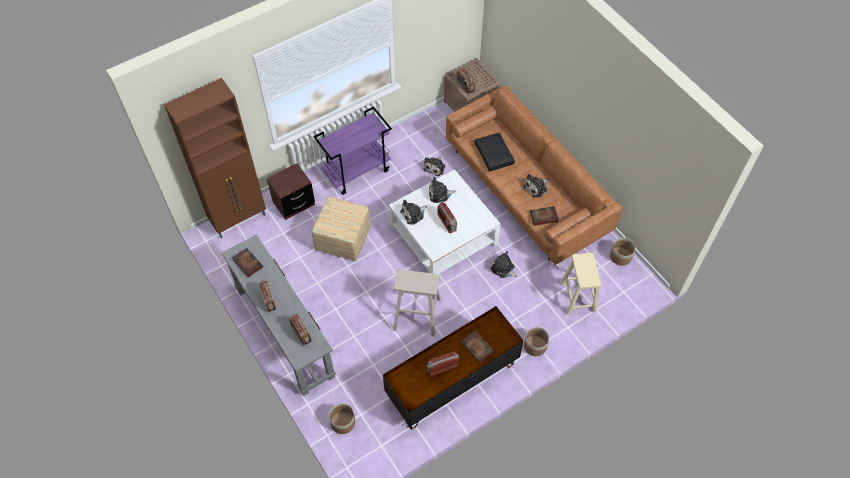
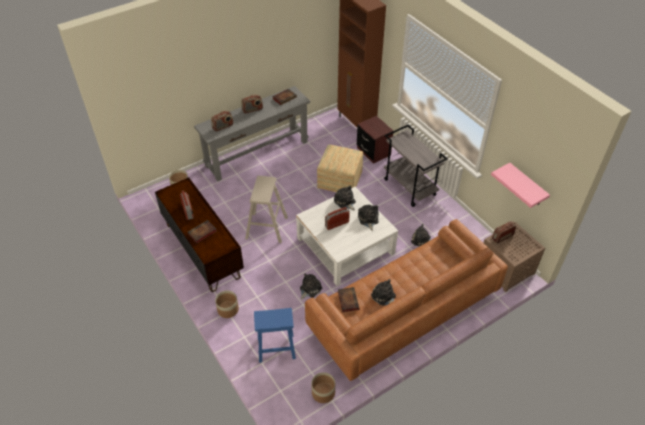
camera: 90 degrees right, 10 degrees down
(357, 171) = (410, 187): purple cart -> grey cart
(445, 37) = (527, 185): none -> pink shelf
(494, 155) = (421, 264): black pillow -> none
(578, 298) = (275, 348): beige stool -> blue stool

